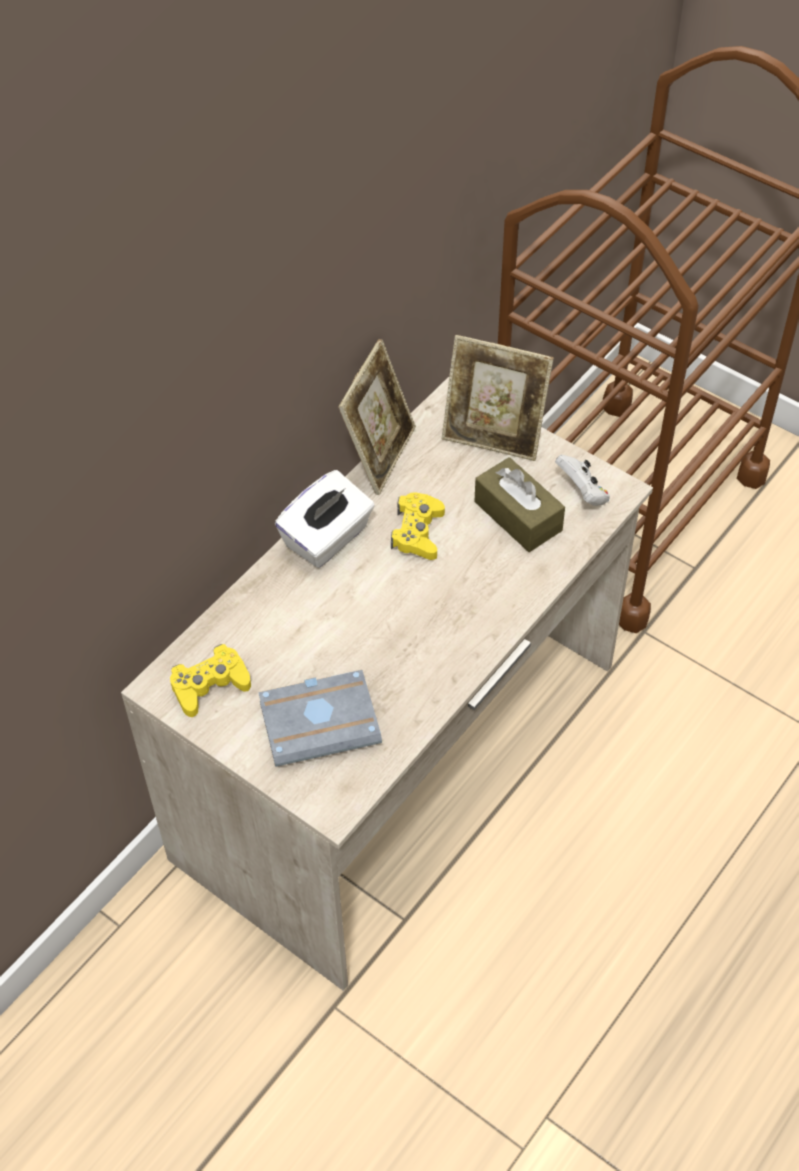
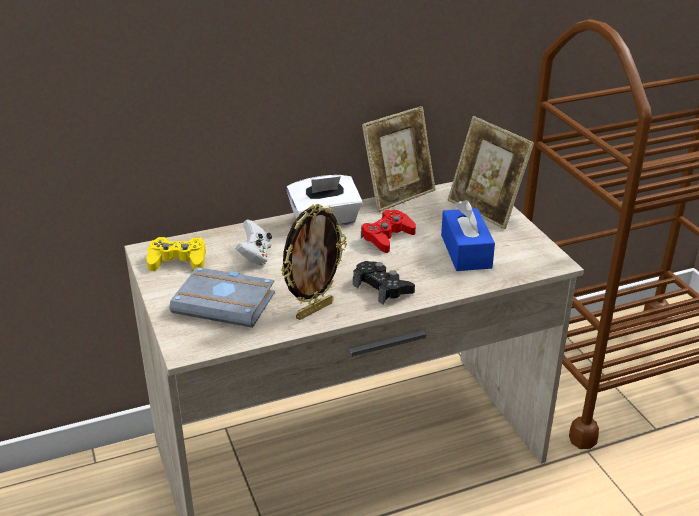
camera: 30 degrees right, 20 degrees down
(417, 532) = (387, 237): yellow game controller -> red game controller
(423, 684) = (314, 310): none -> picture frame
(470, 616) = (382, 288): none -> black game controller
(518, 516) = (466, 251): brown tissue box -> blue tissue box
(582, 493) = (525, 255): white game controller -> white game controller (255, 256)

